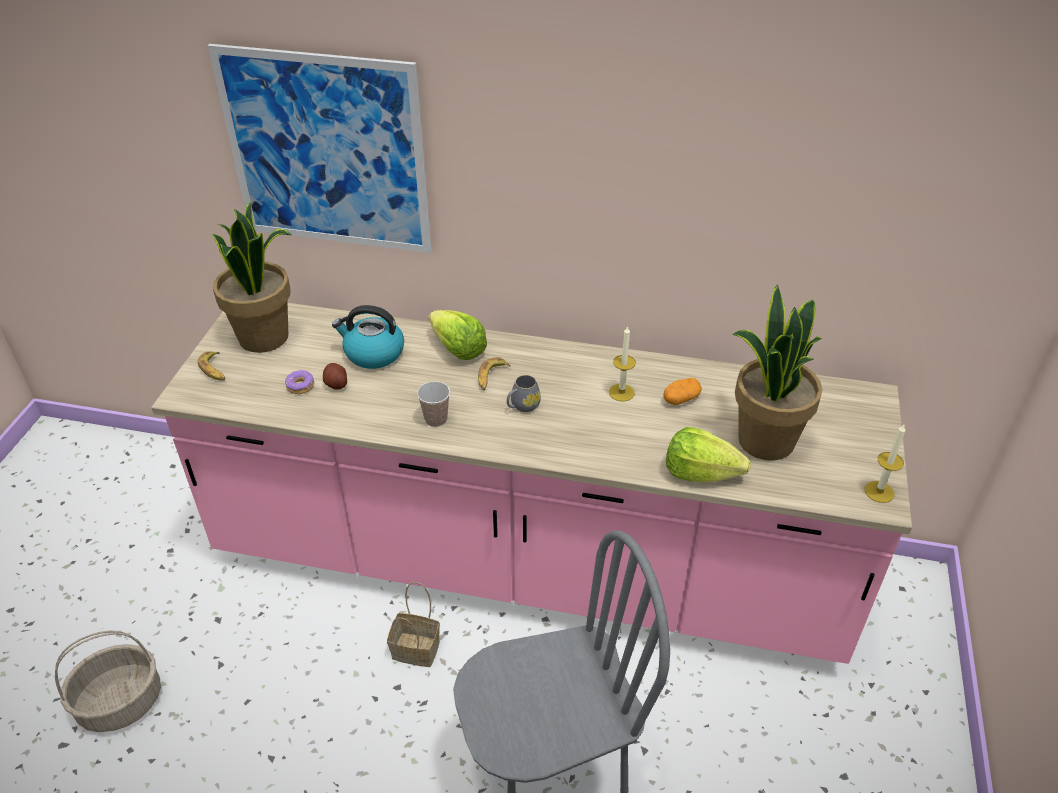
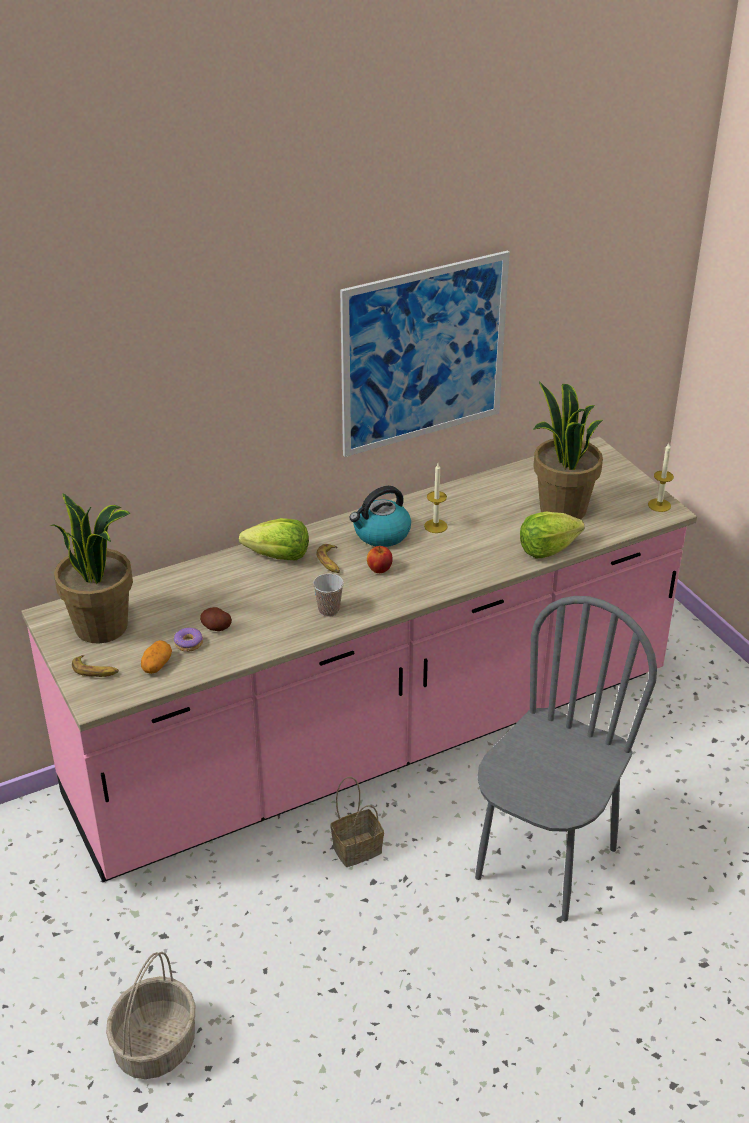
camera: 40 degrees left, 5 degrees down
(326, 152) = (122, 418): picture -> picture (423, 354)
(373, 353) = (214, 592): kettle -> kettle (381, 534)
(522, 406) = (379, 569): grey mug -> apple
(681, 399) = (480, 510): potato -> potato (156, 665)

